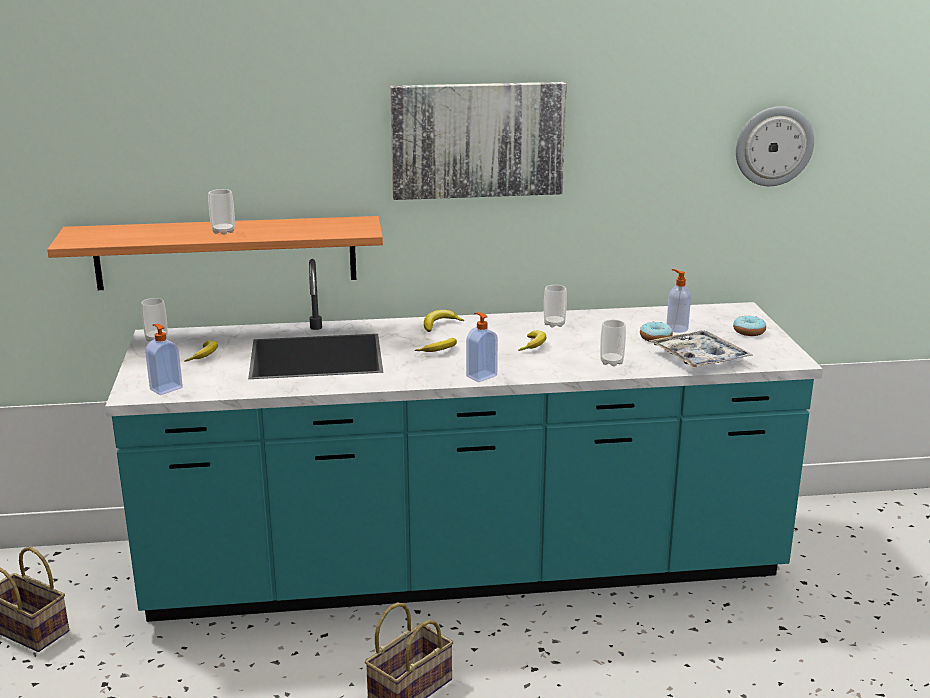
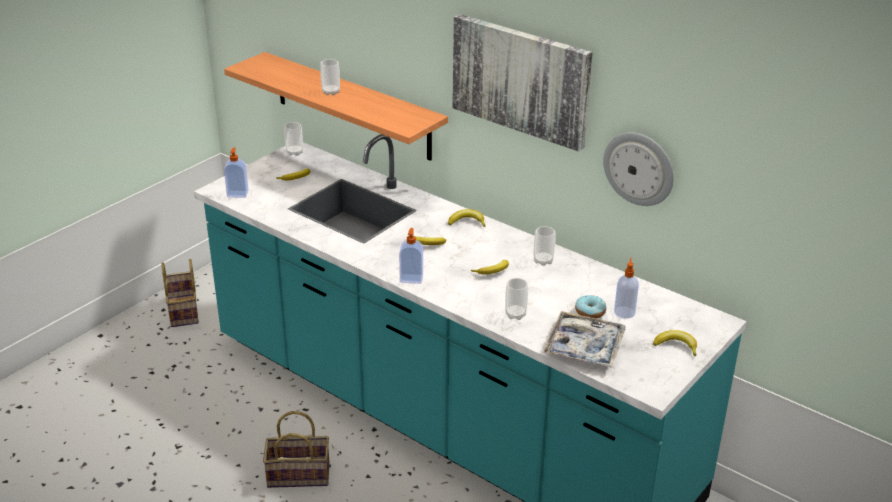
camera: 45 degrees right, 10 degrees up
(749, 332) = (676, 346): donut -> banana
(773, 146) = (785, 178): wall clock -> wall clock (639, 168)

